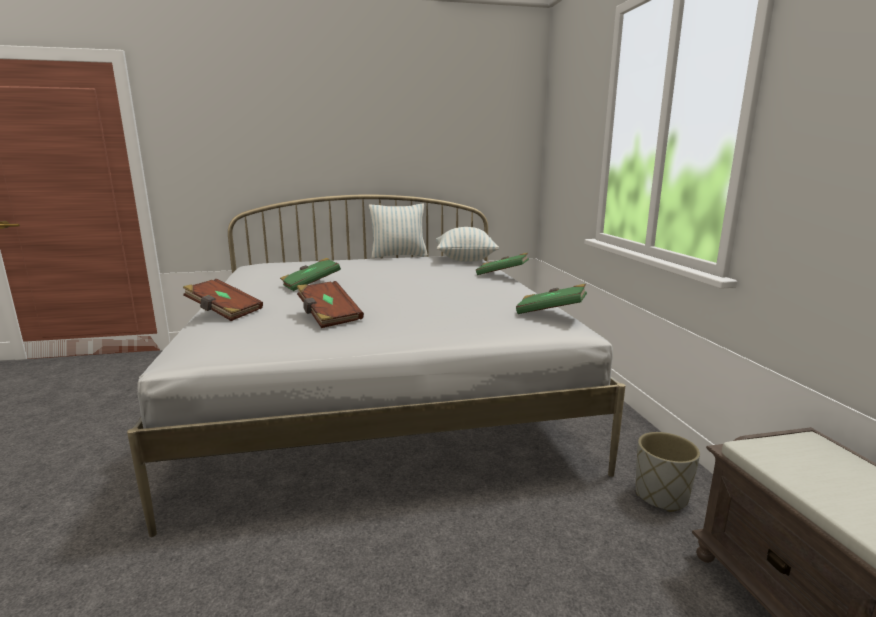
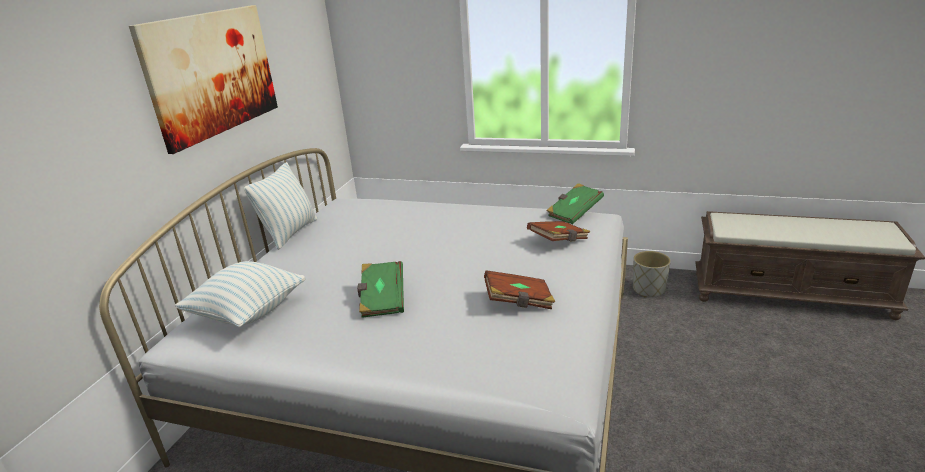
camera: 60 degrees left, 10 degrees up
(224, 312) = (449, 363): brown book -> brown book (559, 241)
(376, 119) = (212, 73): none -> picture
(465, 260) = (364, 205): pillow -> pillow (248, 313)
(502, 274) = (445, 203): green book -> none

